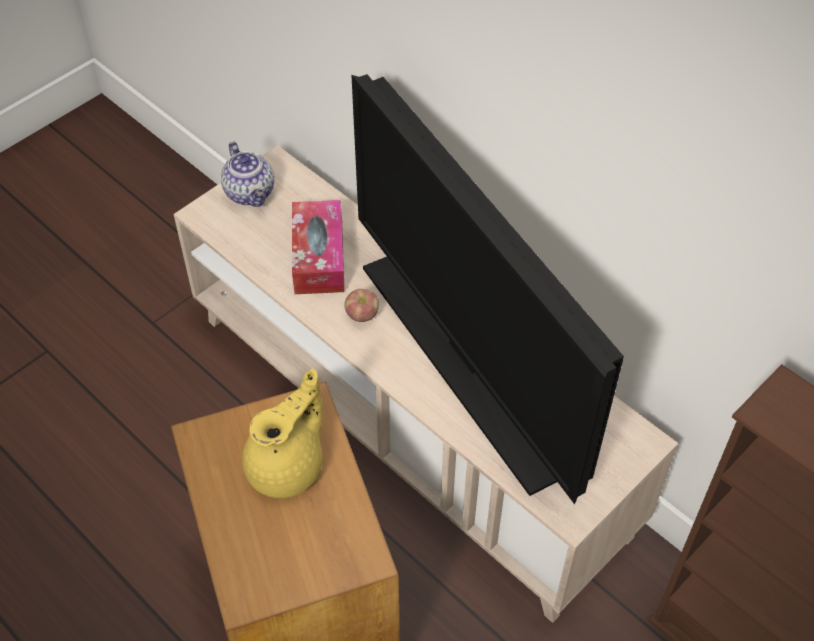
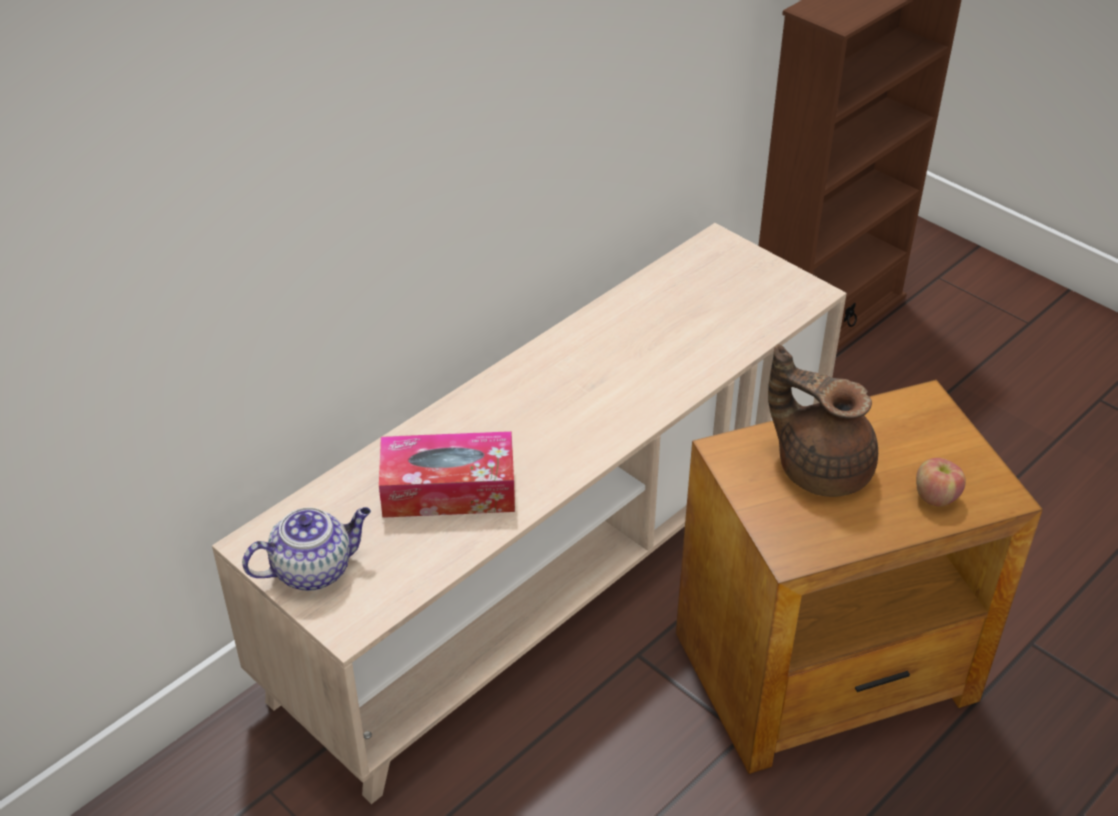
camera: 90 degrees left, 10 degrees down
(288, 466) = (820, 467): yellow teapot -> brown teapot
(362, 315) = (552, 445): apple -> apple (935, 497)
(466, 364) = (625, 358): television -> none

